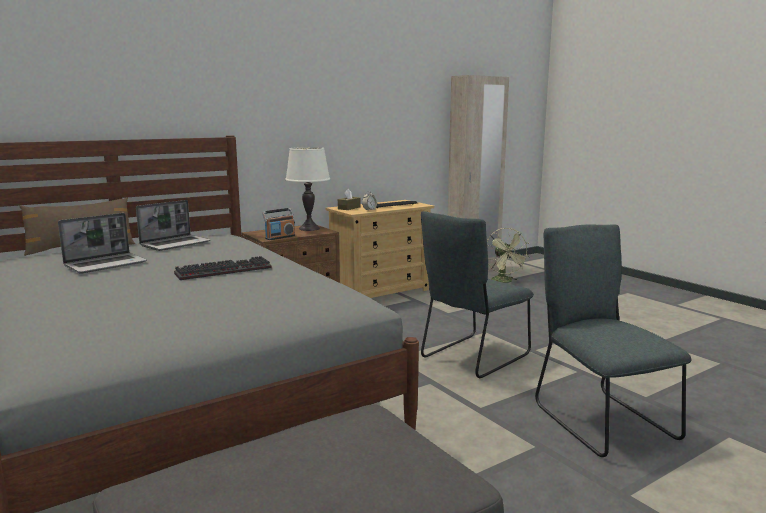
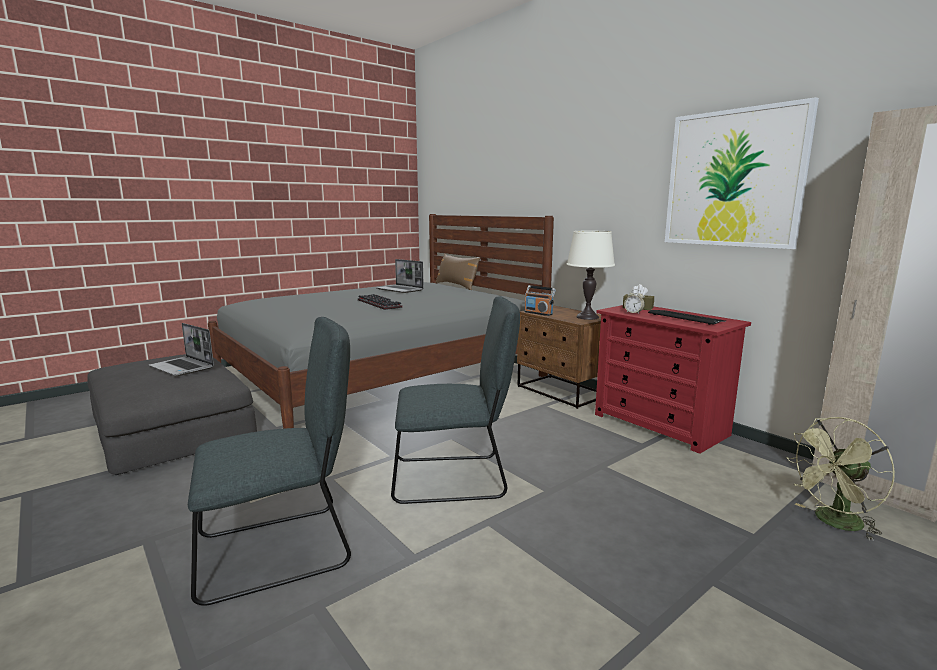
camera: 85 degrees right, 0 degrees up
(176, 244) = (461, 293): laptop -> laptop (183, 367)
(380, 291) = (660, 425): beige dresser -> red dresser
(383, 104) = (733, 179): none -> picture
(472, 357) = (454, 478): grey chair -> grey chair turned 135 degrees clockwise

